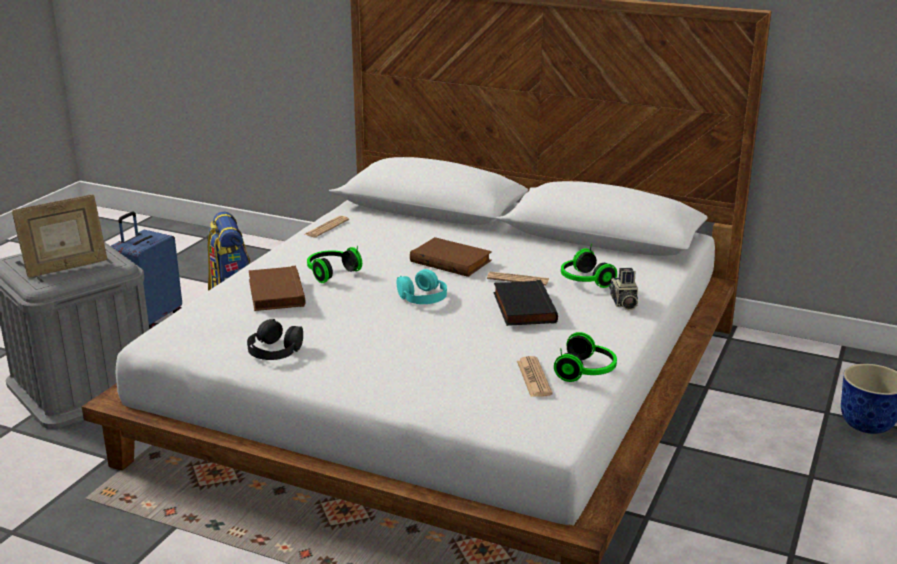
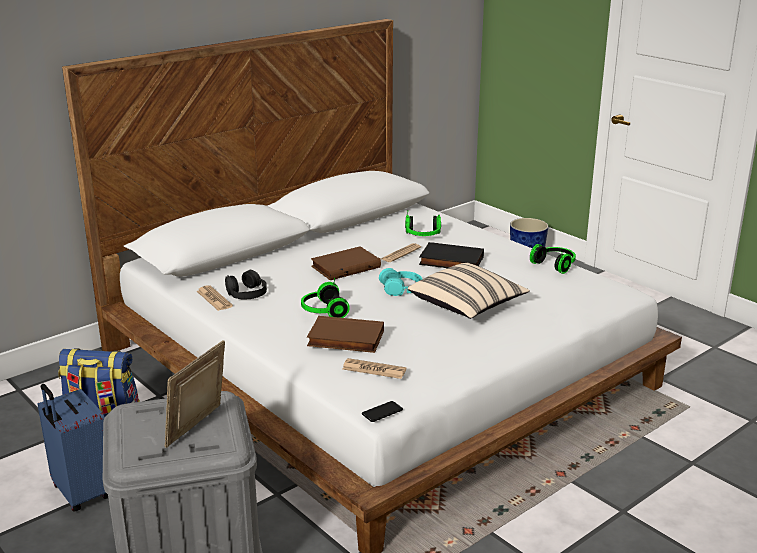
camera: 65 degrees left, 0 degrees up
(66, 268) = (198, 427): picture frame -> picture frame turned 150 degrees counterclockwise
(149, 341) = (382, 412): none -> phone
(275, 350) = (447, 358): black headphones -> black headphones (246, 293)
(412, 339) = (467, 306): none -> beige pillow
(534, 378) = (553, 281): newspaper -> newspaper (374, 369)
(623, 303) = (466, 234): camera -> none

